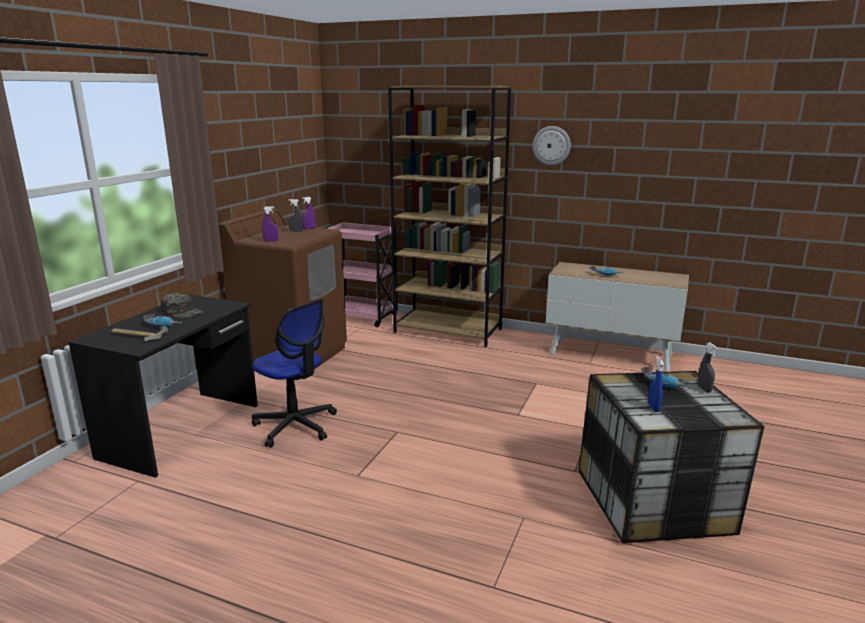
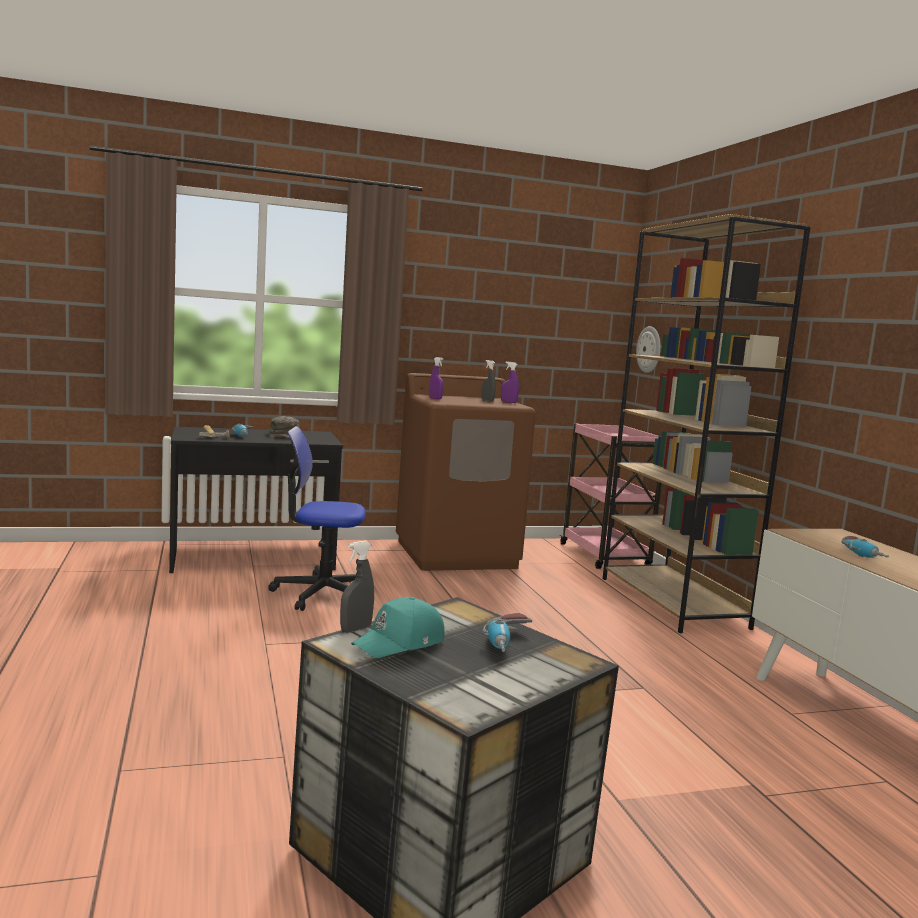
camera: 50 degrees right, 10 degrees down
(295, 426) = (321, 593): office chair -> office chair turned 90 degrees clockwise
(551, 145) = (857, 320): wall clock -> wall clock (649, 349)
(653, 407) = (400, 643): blue spray bottle -> turquoise cap
(704, 389) = (543, 675): grey spray bottle -> grey spray bottle (355, 629)

